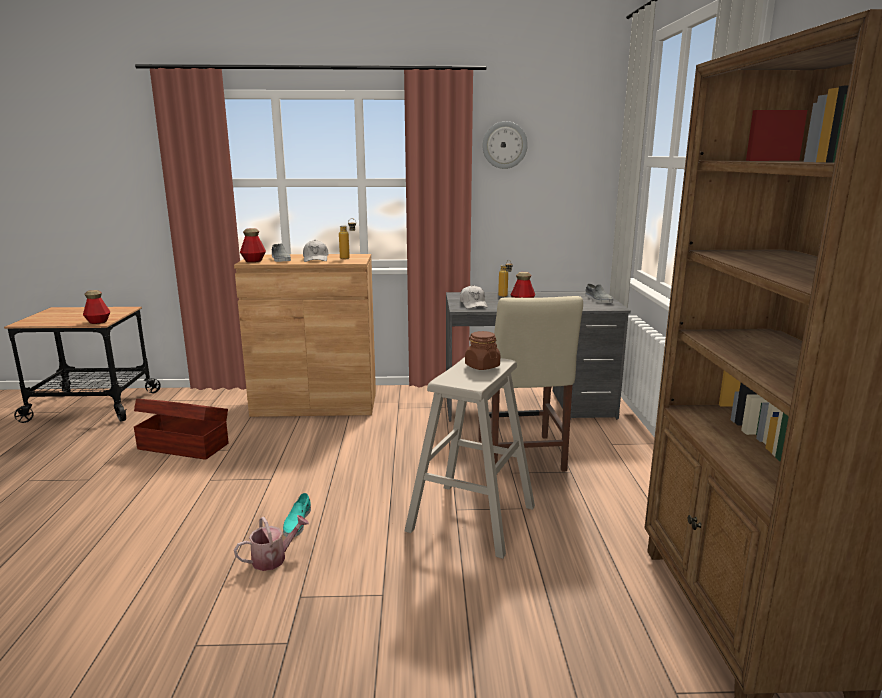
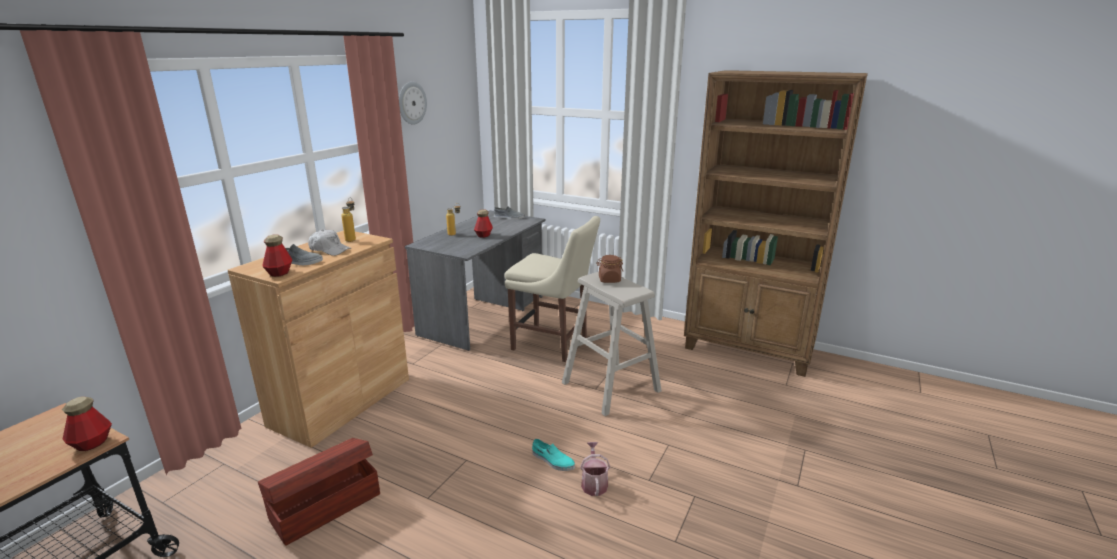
camera: 60 degrees left, 5 degrees up
(473, 304) = (460, 247): white cap -> none

